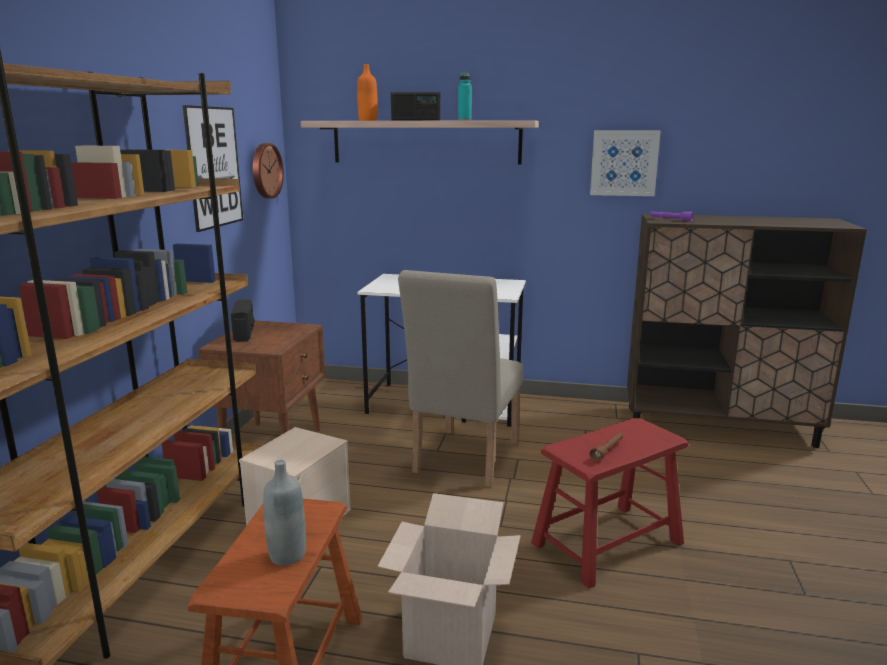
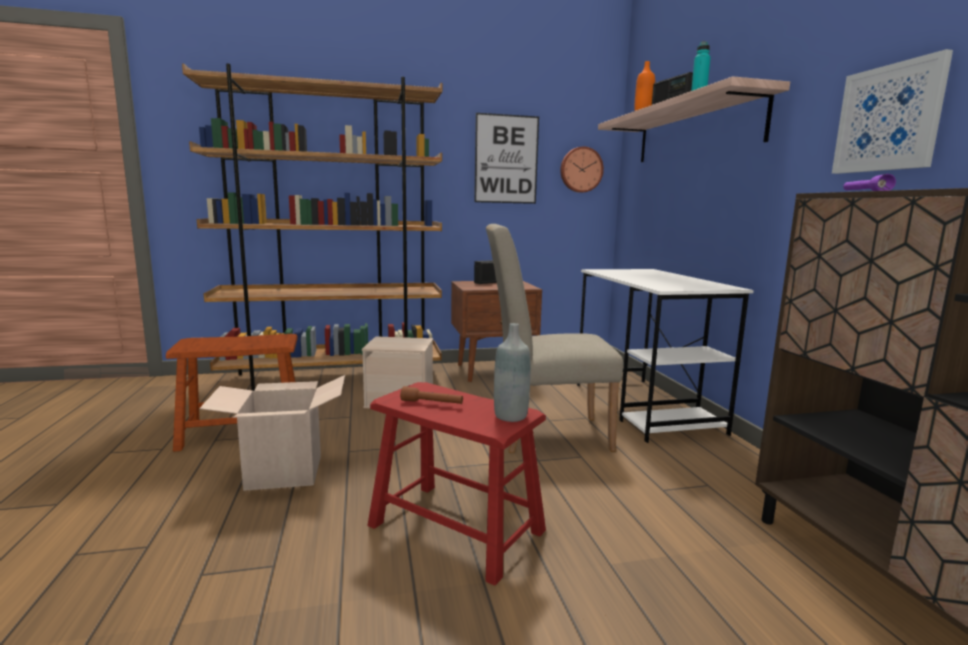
camera: 65 degrees right, 5 degrees down
(287, 555) = (225, 345): grey bottle -> grey bottle (510, 416)

